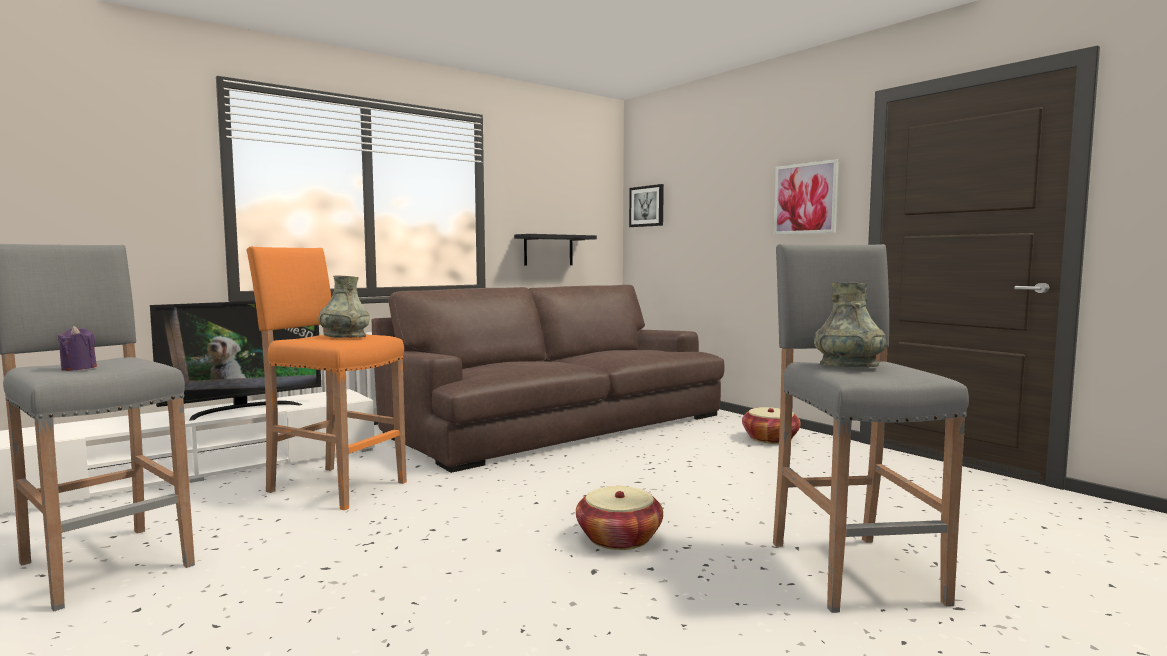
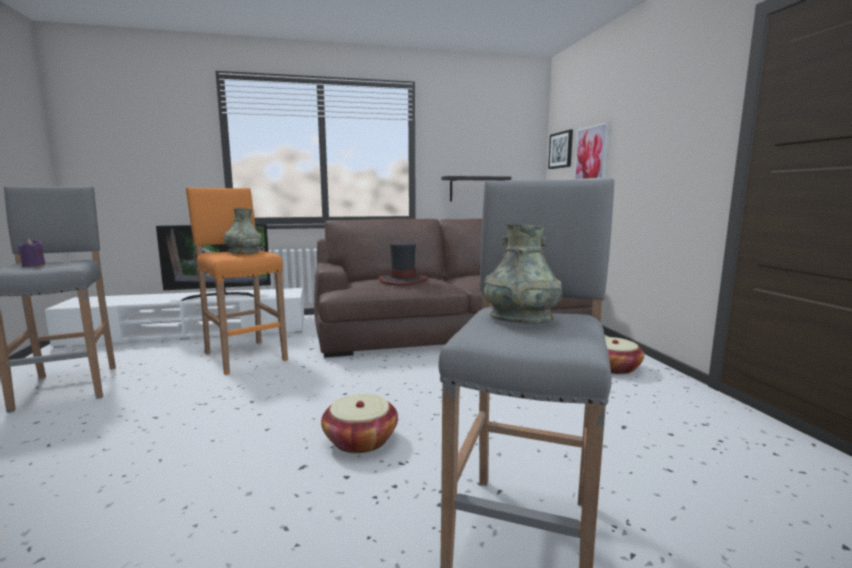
camera: 25 degrees right, 5 degrees up
(526, 364) = (403, 280): none -> hat
(805, 198) = (679, 134): picture -> picture (591, 153)

